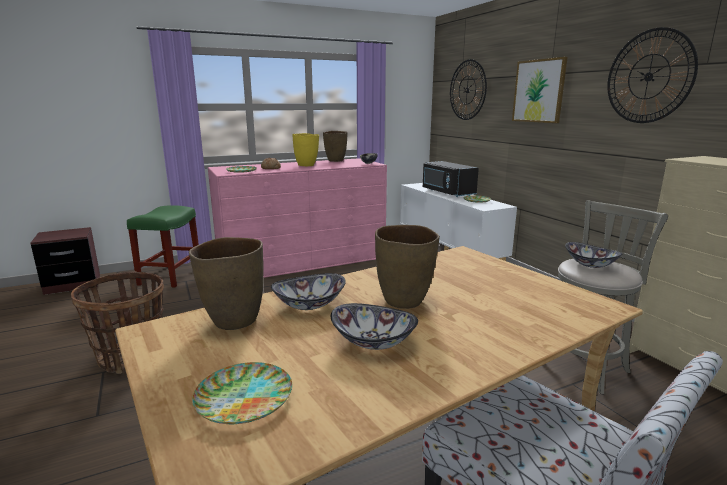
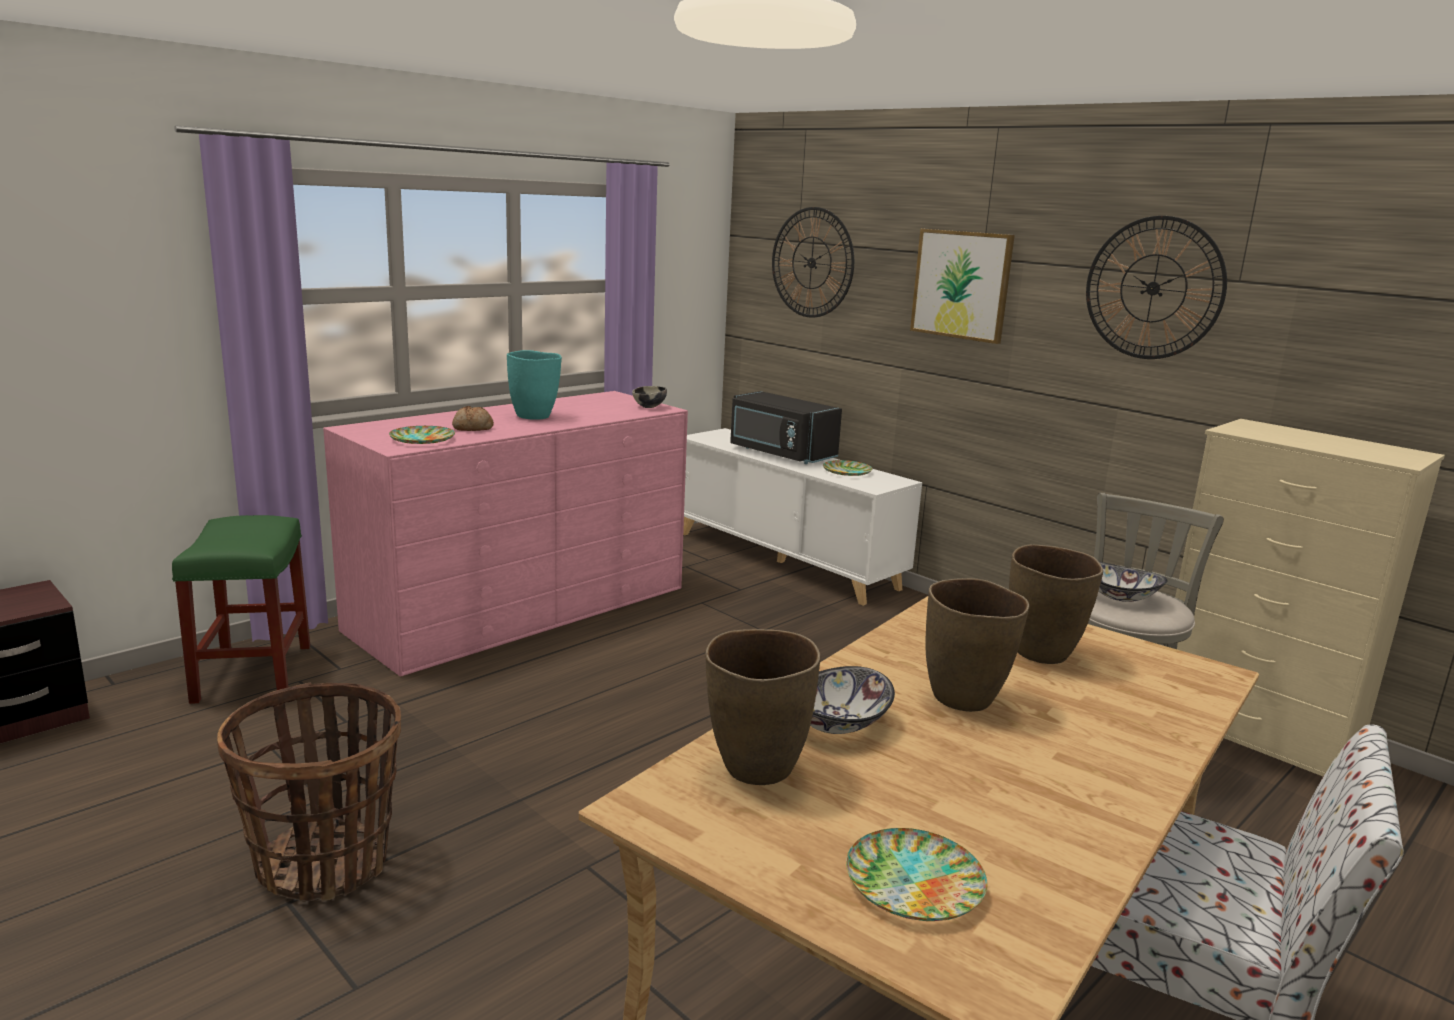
camera: 20 degrees left, 0 degrees up
(306, 165) = (534, 416): yellow vase -> turquoise vase
(335, 160) = (574, 400): brown vase -> brown vase (1042, 654)
(374, 341) = (989, 771): bowl -> none

